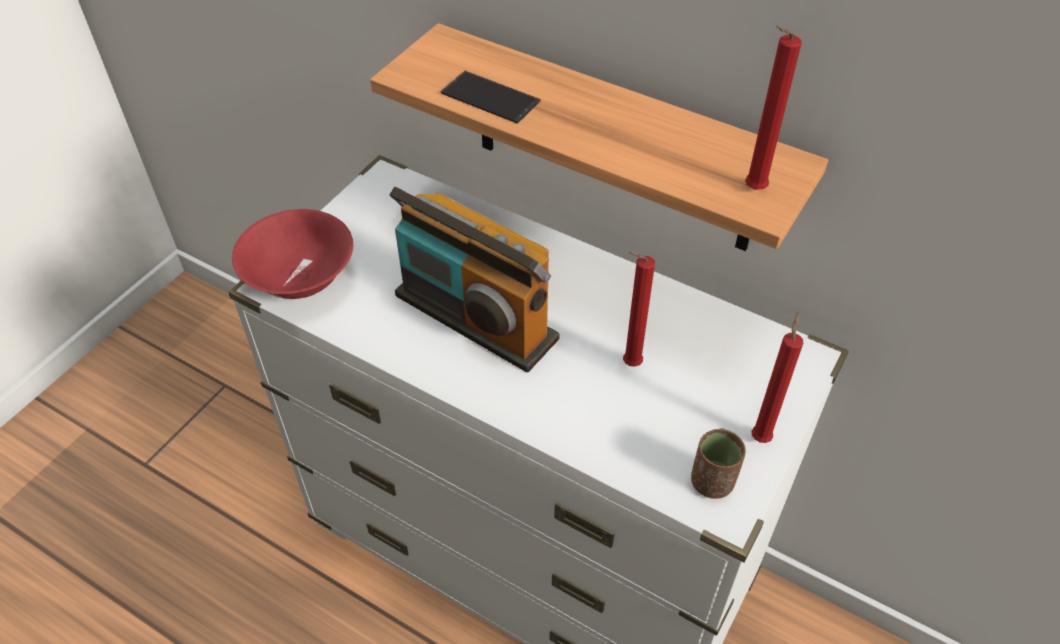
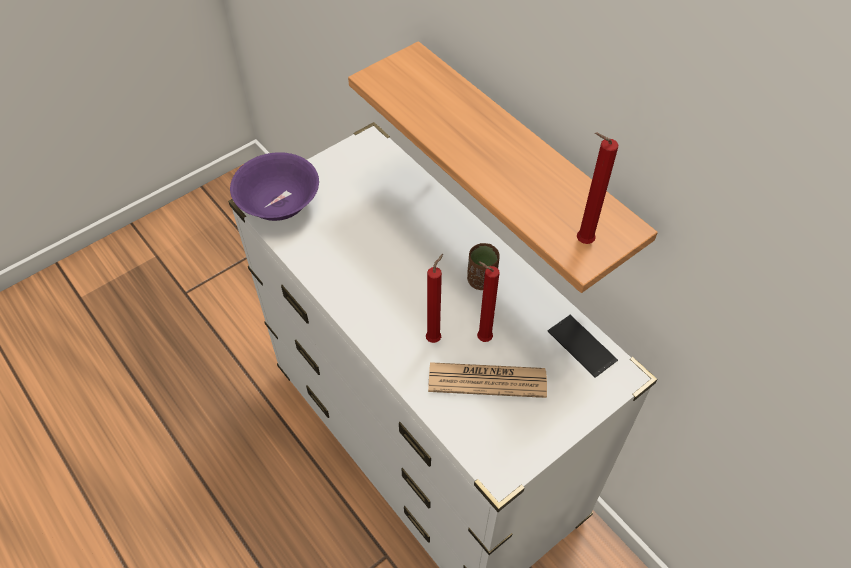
camera: 20 degrees right, 5 degrees up
(301, 279) = (280, 205): red bowl -> purple bowl
(475, 317) = (387, 269): radio -> none
(490, 97) = (425, 113): phone -> phone (582, 346)
(658, 411) = (487, 380): none -> newspaper
(712, 482) = (500, 446): brown cup -> brown cup (481, 280)
(761, 436) = (554, 424): red candle -> red candle (435, 337)

